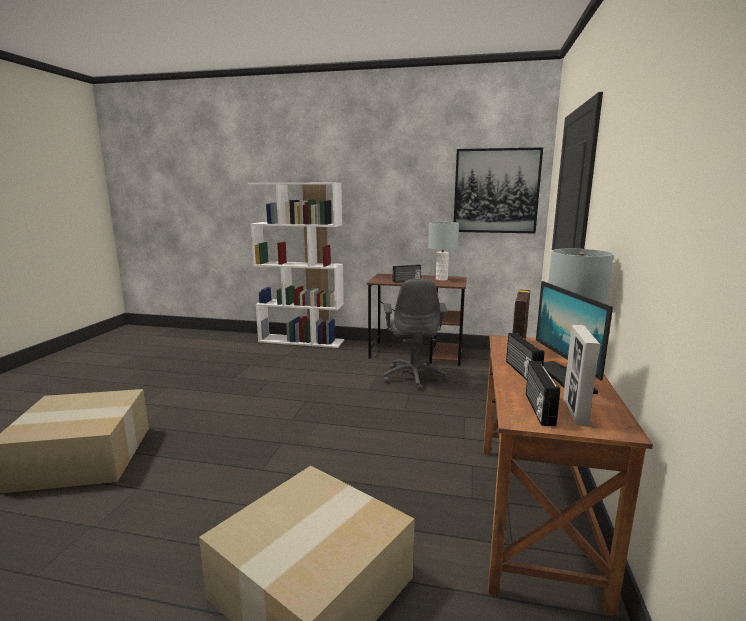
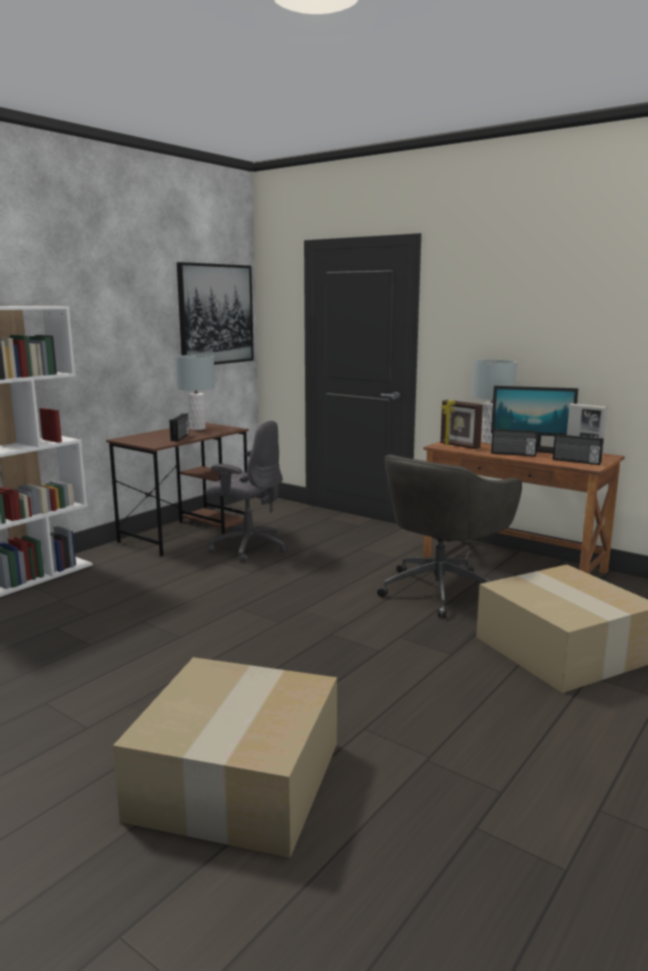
camera: 65 degrees left, 0 degrees up
(410, 476) = (441, 589): none -> grey office chair

